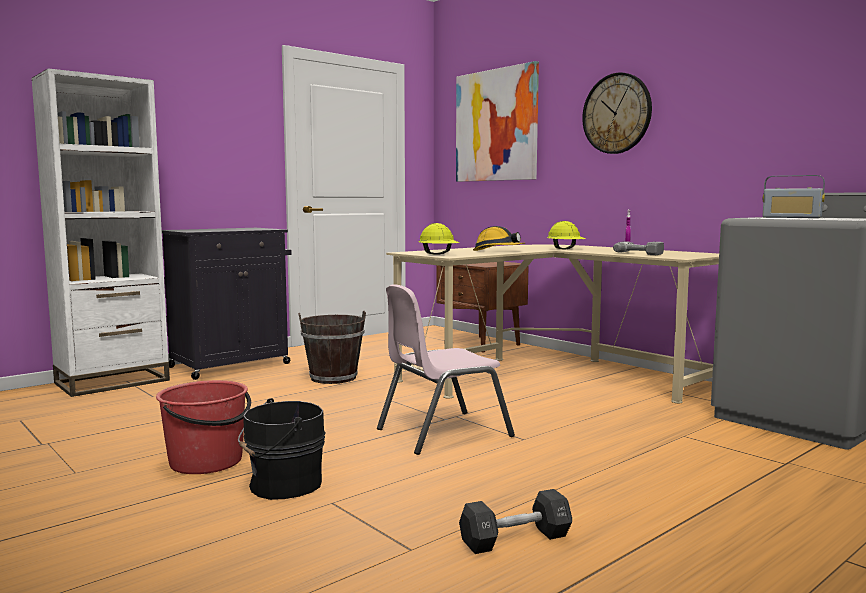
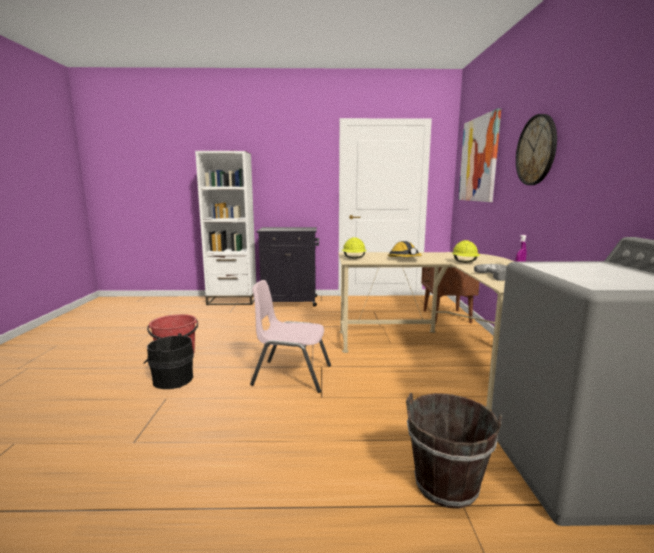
camera: 40 degrees right, 5 degrees up
(333, 378) = (316, 321): brown bucket -> brown bucket (446, 485)
(515, 539) = (176, 463): black dumbbell -> none
(791, 217) = (590, 268): radio -> none

